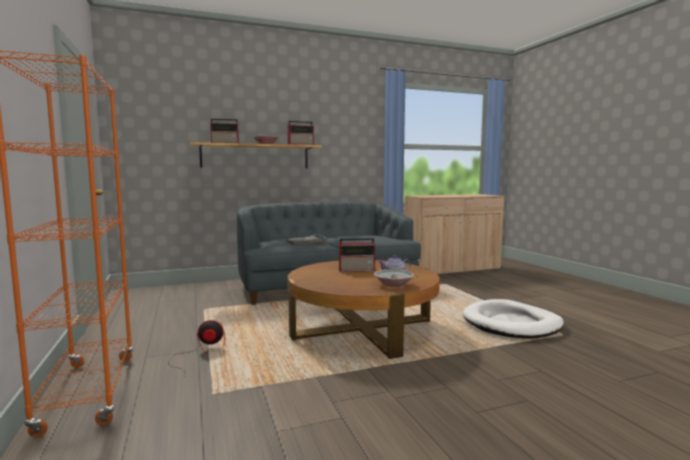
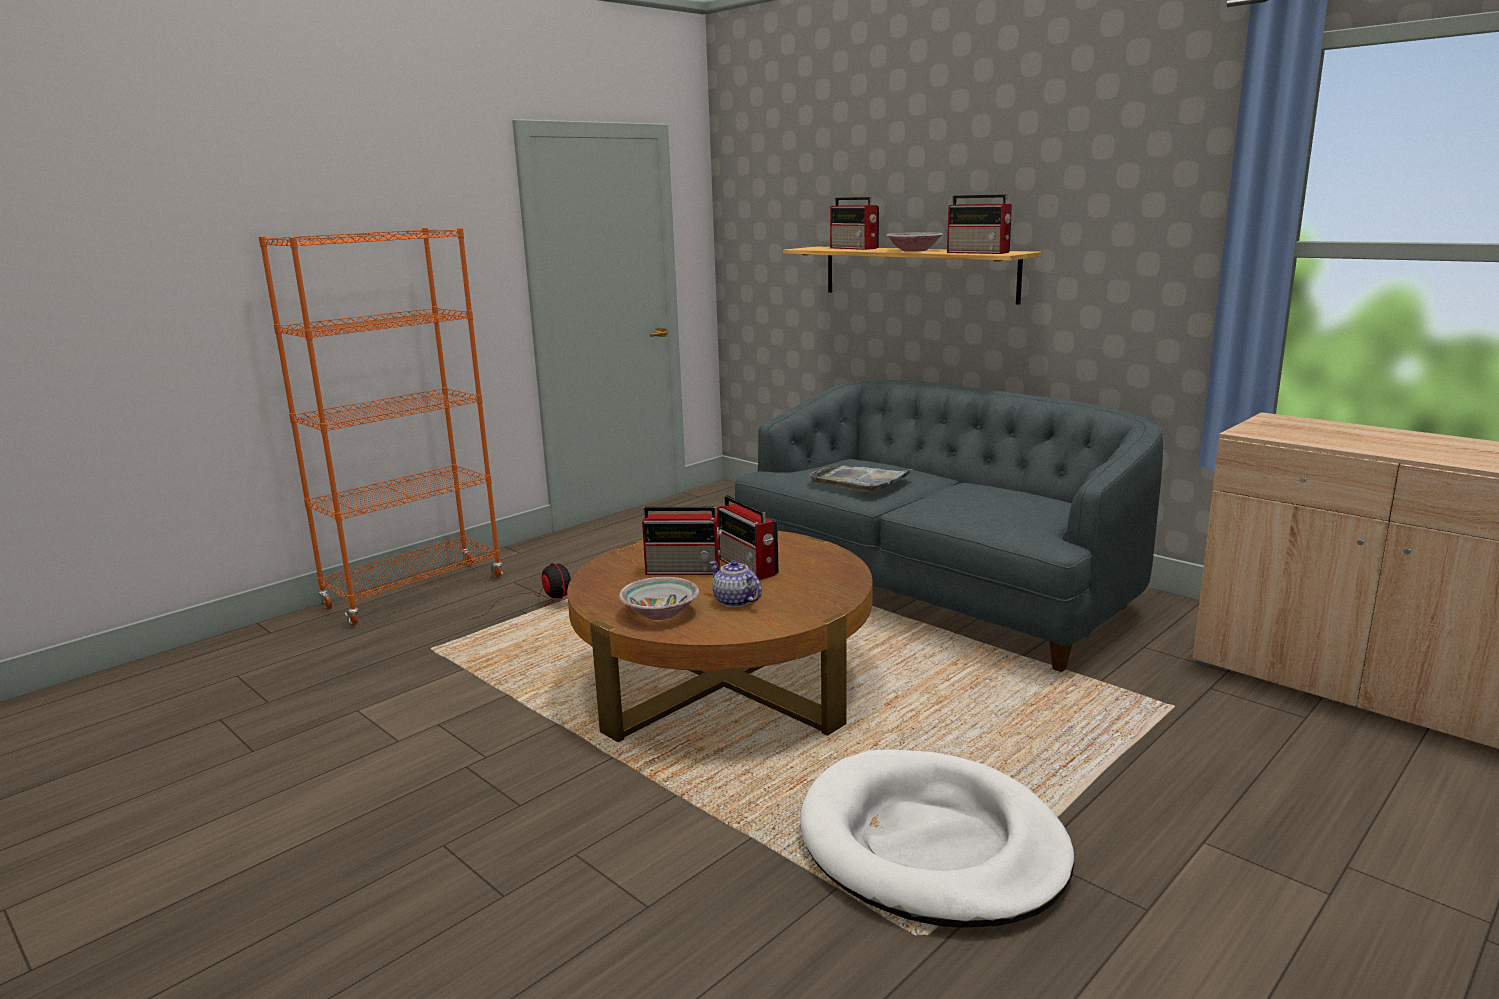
camera: 65 degrees right, 10 degrees up
(345, 277) = (685, 570): none -> radio

